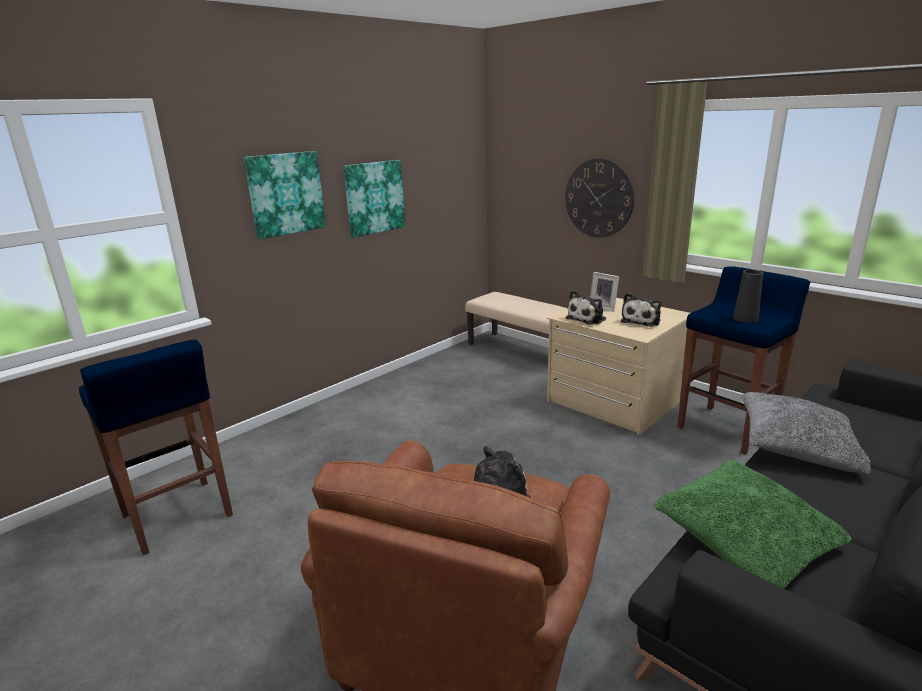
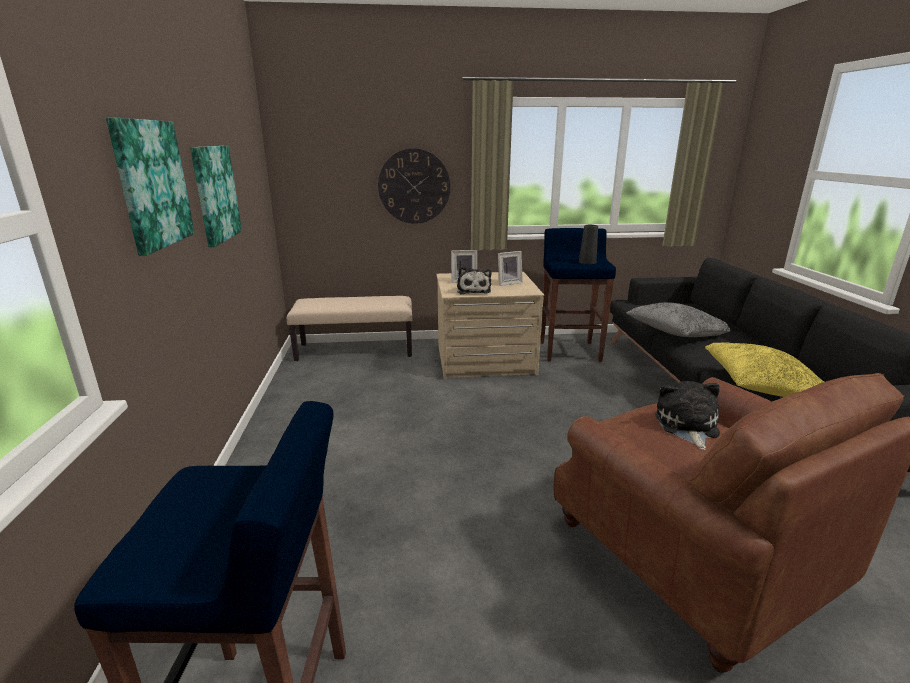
camera: 50 degrees left, 0 degrees up
(642, 321) = (508, 283): plush toy -> picture frame
(746, 540) = (762, 386): green pillow -> yellow pillow

